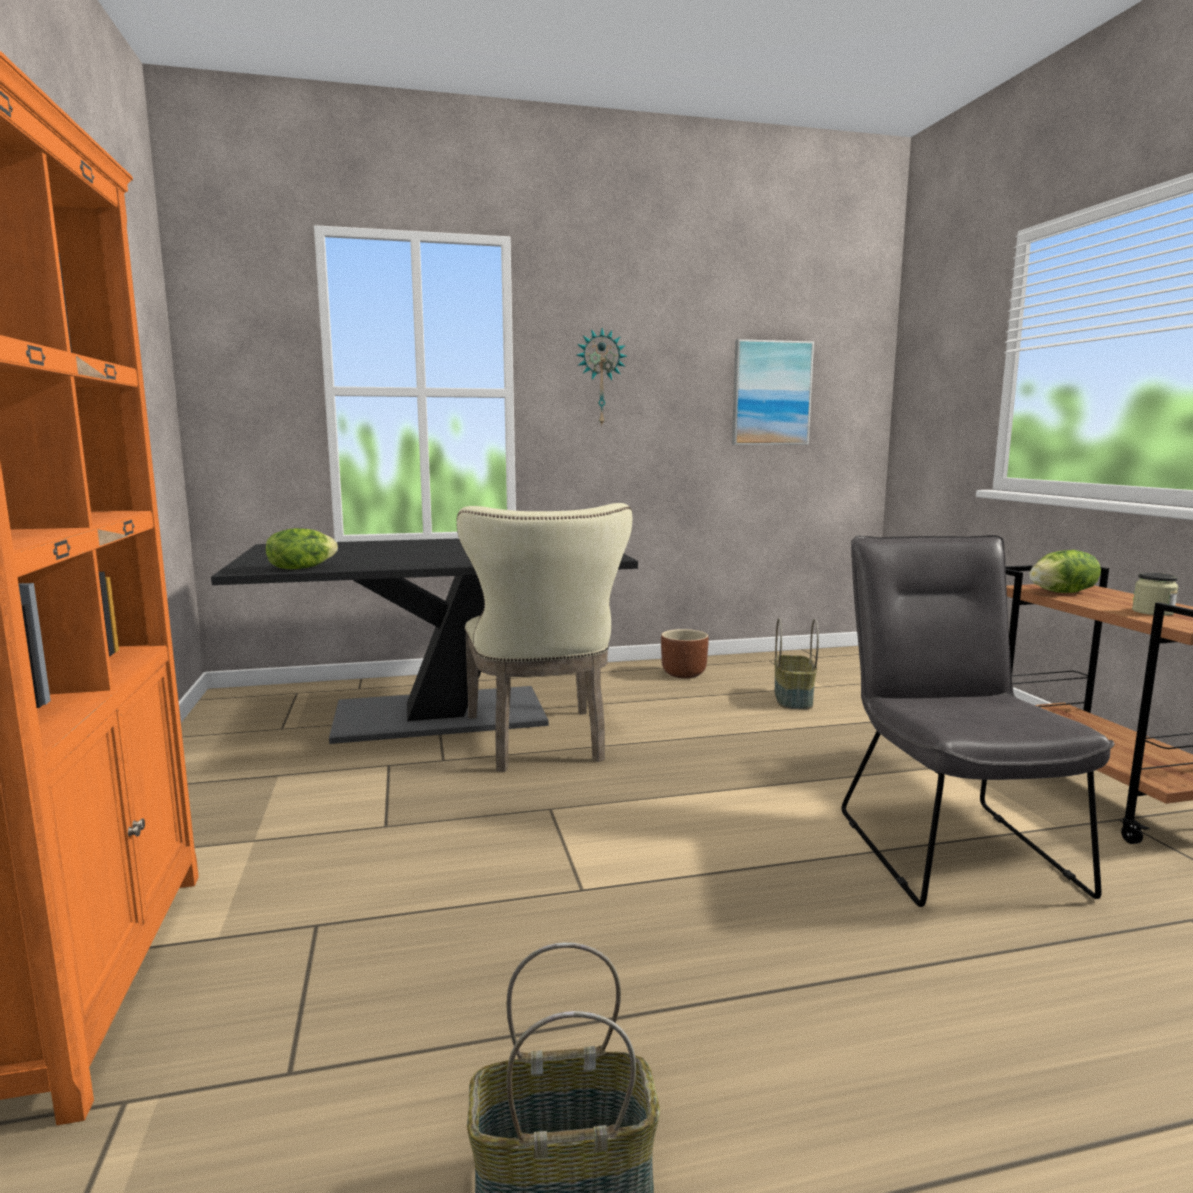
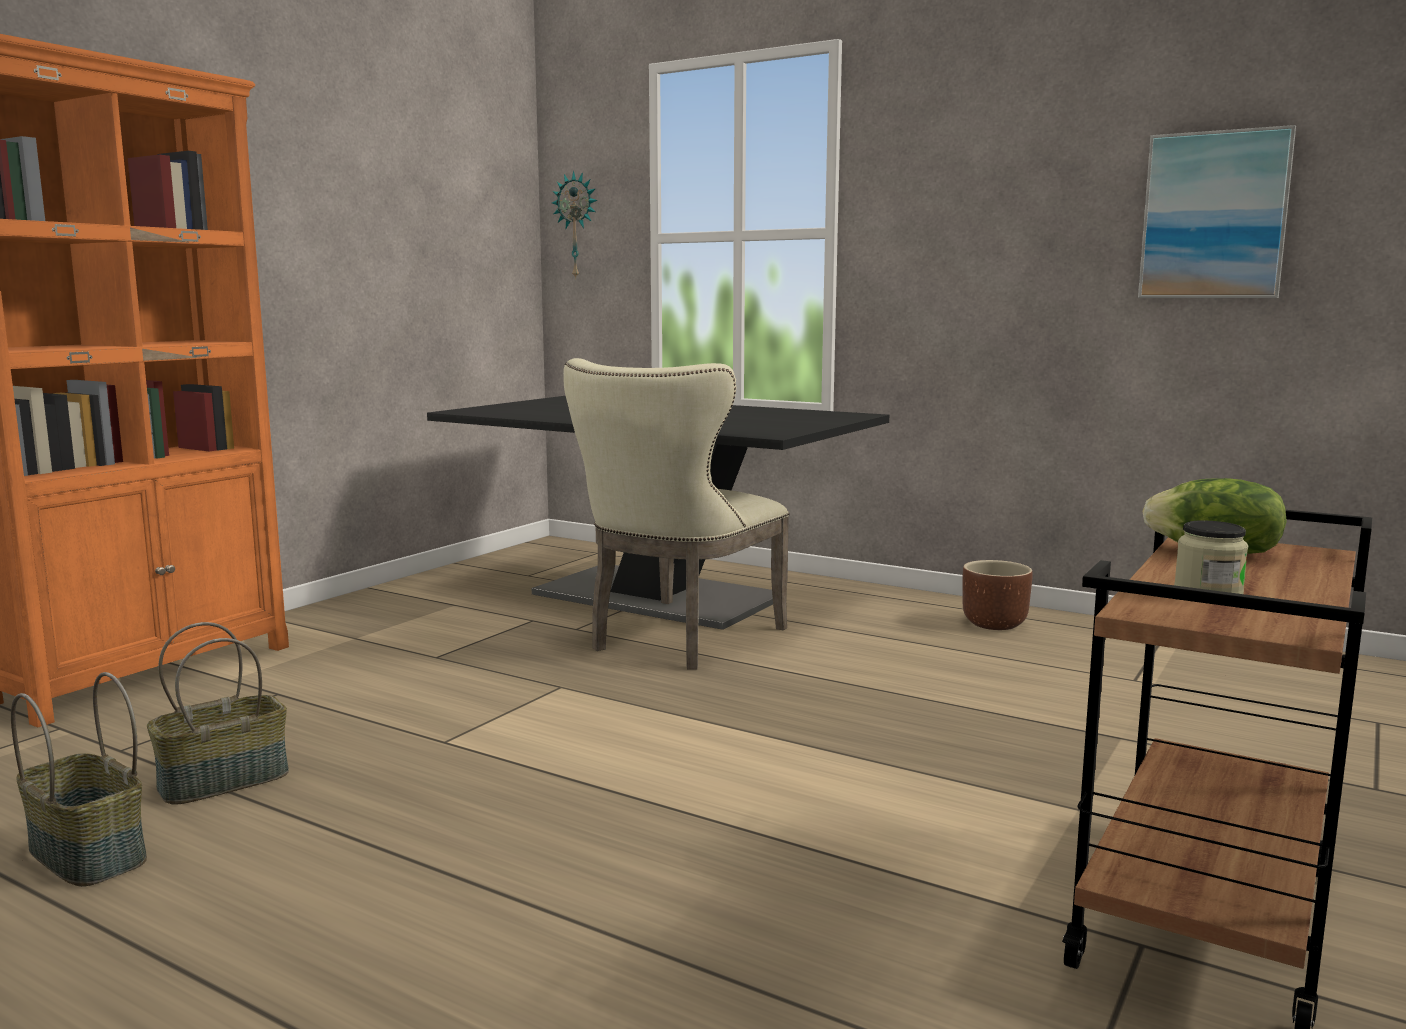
camera: 45 degrees right, 0 degrees up
(301, 568) = (500, 413): lettuce -> none
(600, 377) = (944, 207): wall clock -> wall clock (577, 226)
(792, 699) = (1063, 683): basket -> basket (224, 780)
(947, 843) = (826, 855): grey chair -> none

